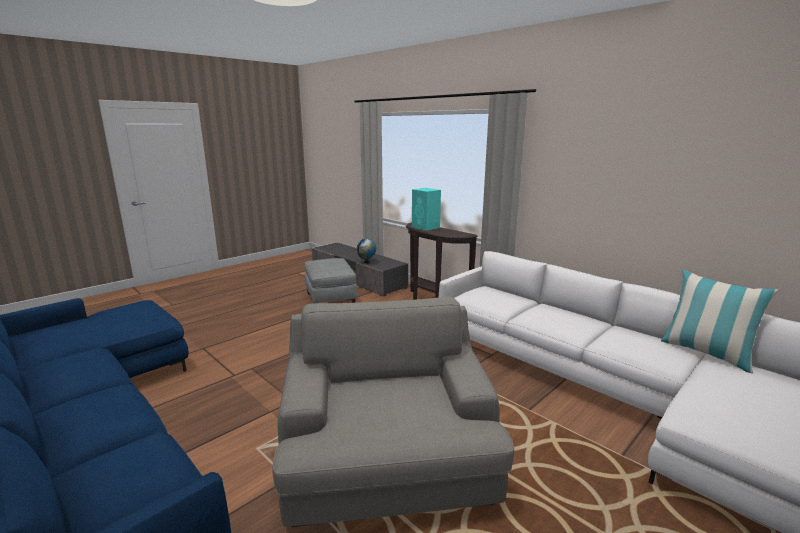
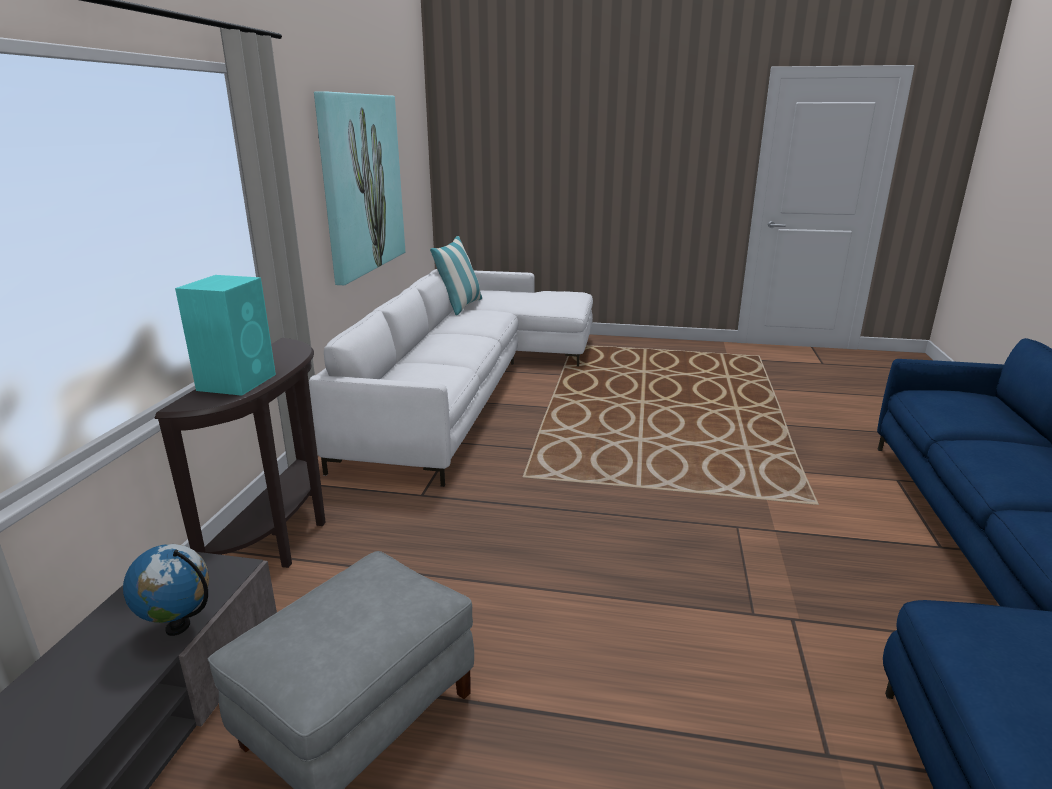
camera: 125 degrees left, 5 degrees up
(389, 462) = (707, 440): grey armchair -> none
(655, 191) = (361, 184): none -> picture

